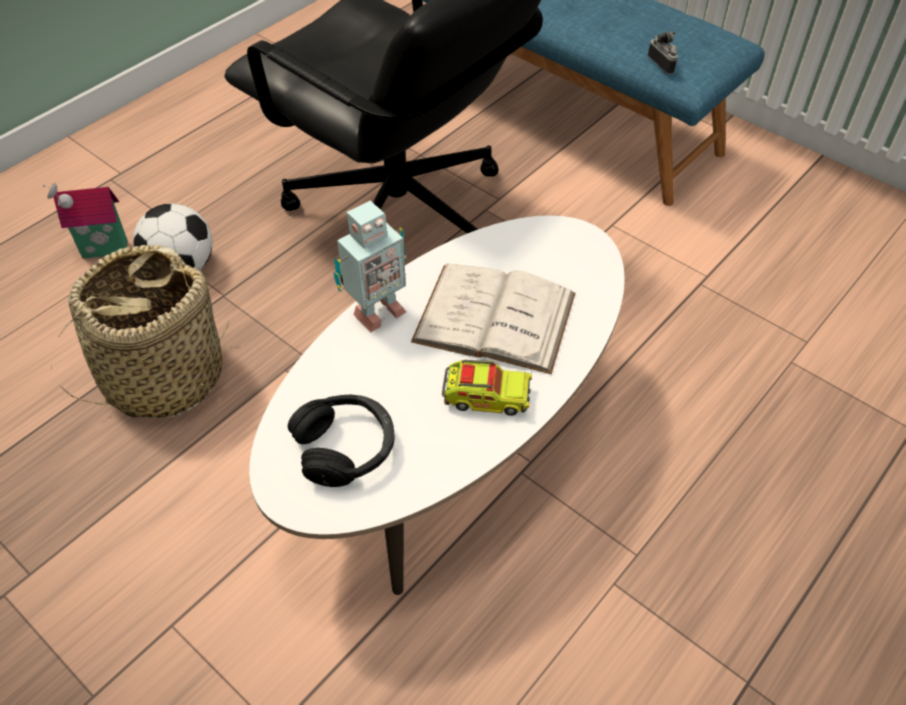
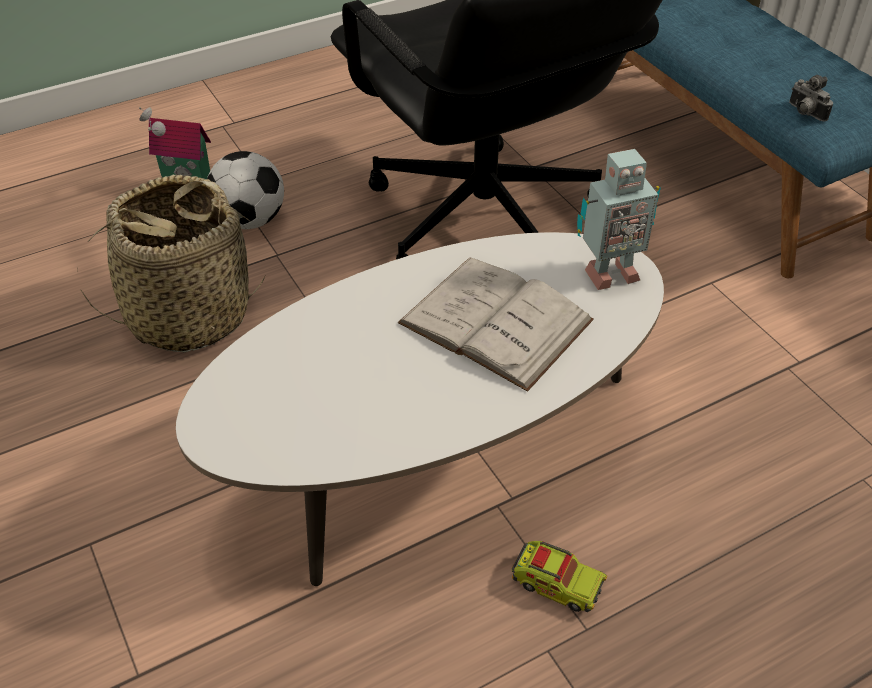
camera: 20 degrees right, 5 degrees down
(346, 447) = (284, 403): black headphones -> none
(376, 312) = (377, 286): toy robot -> toy robot (608, 273)
(486, 397) = (448, 395): toy truck -> toy truck (556, 584)
(664, 64) = (804, 113): camera -> camera turned 150 degrees clockwise

